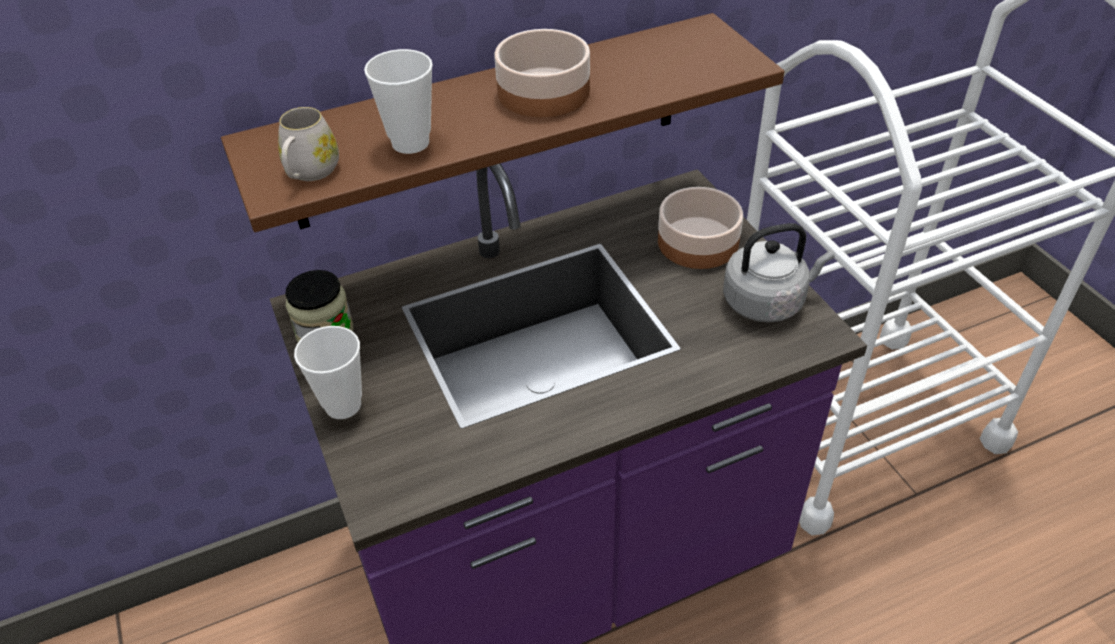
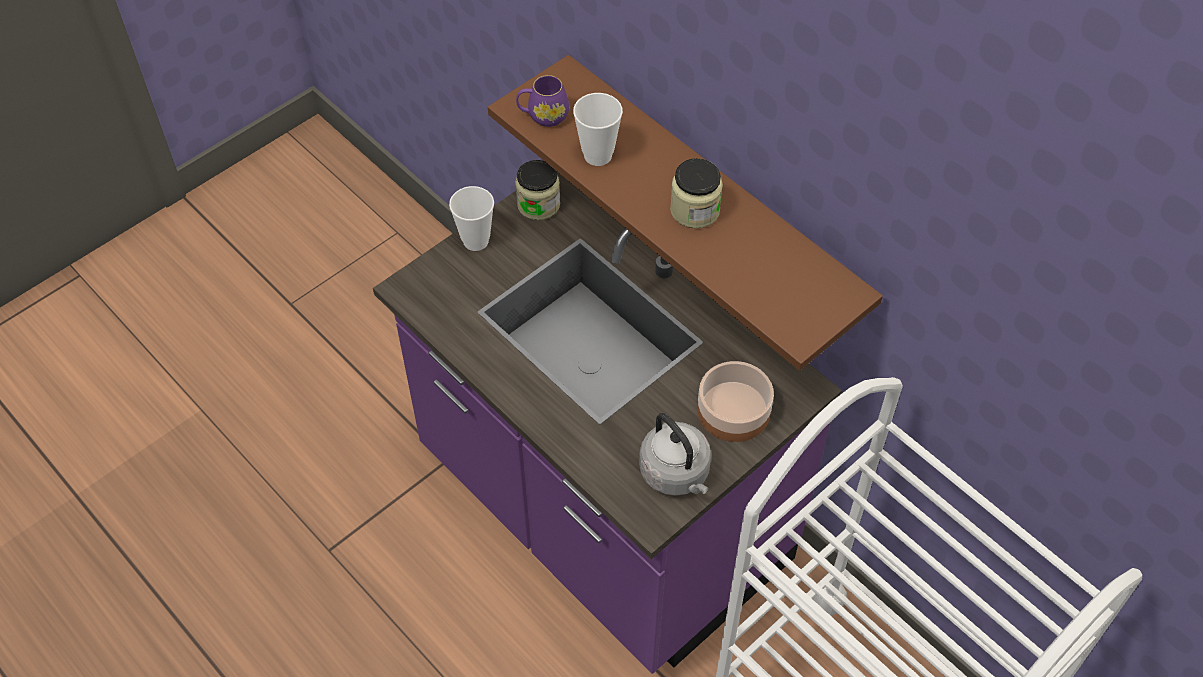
camera: 70 degrees right, 10 degrees up
(309, 173) = (543, 116): white mug -> purple mug
(542, 92) = (695, 210): bowl -> jar

